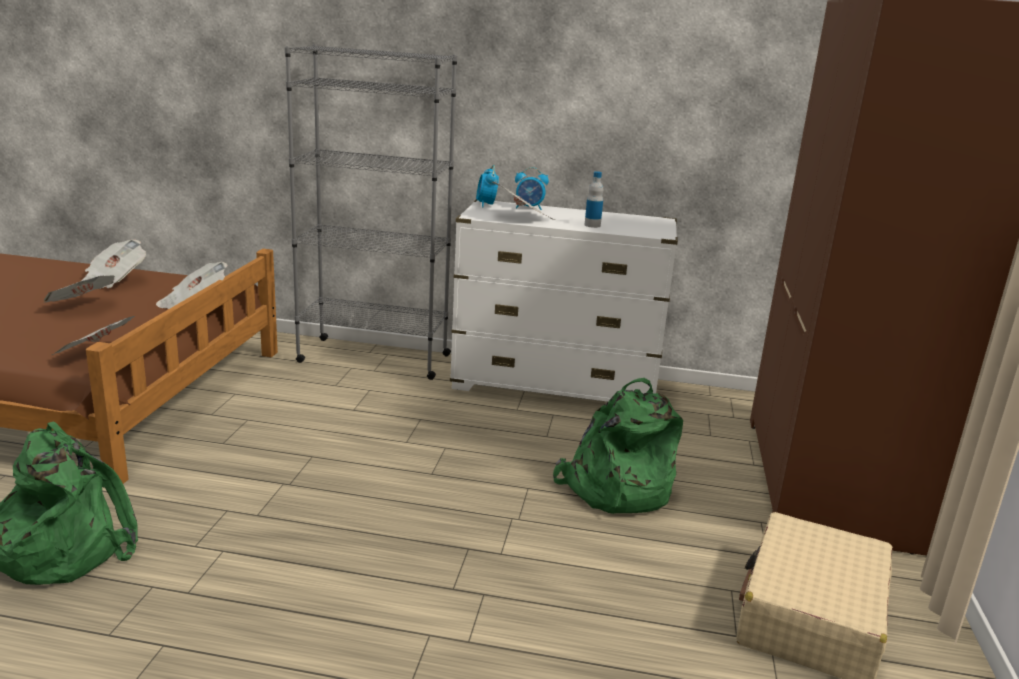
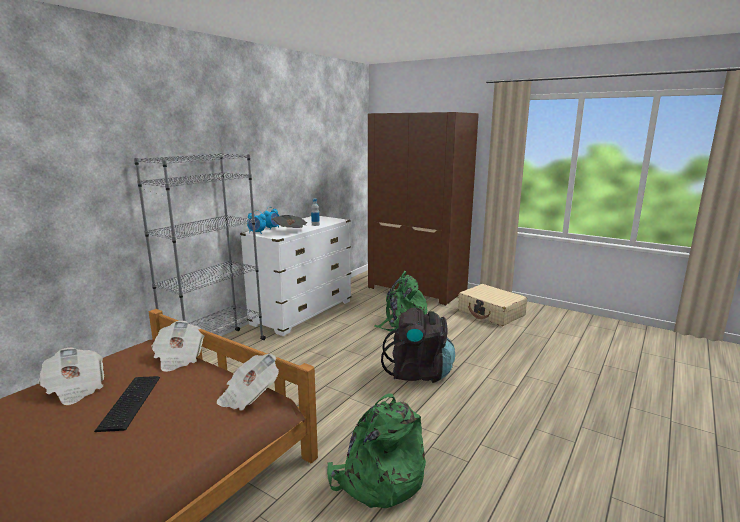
camera: 65 degrees left, 5 degrees down
(81, 307) = (128, 403): newspaper -> keyboard
(400, 540) = (418, 373): none -> black backpack

